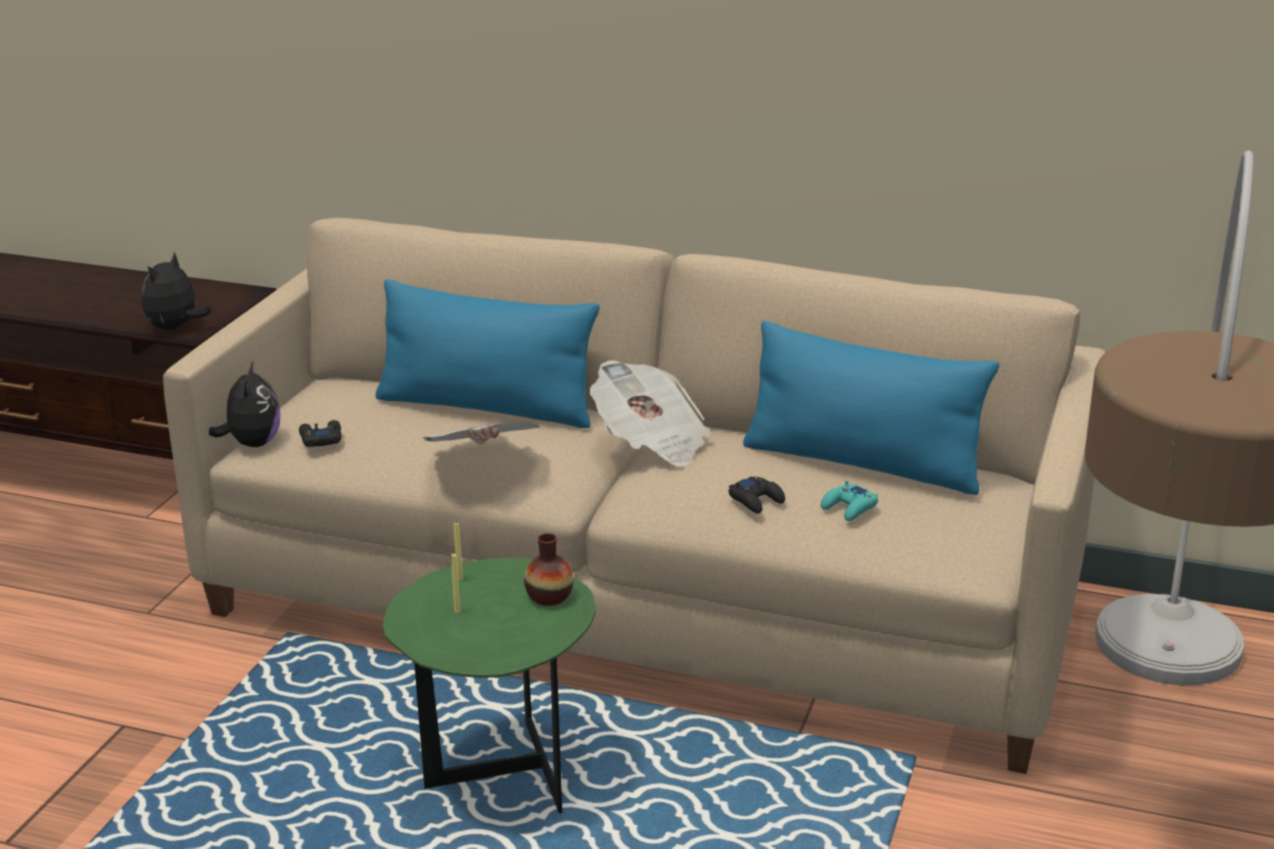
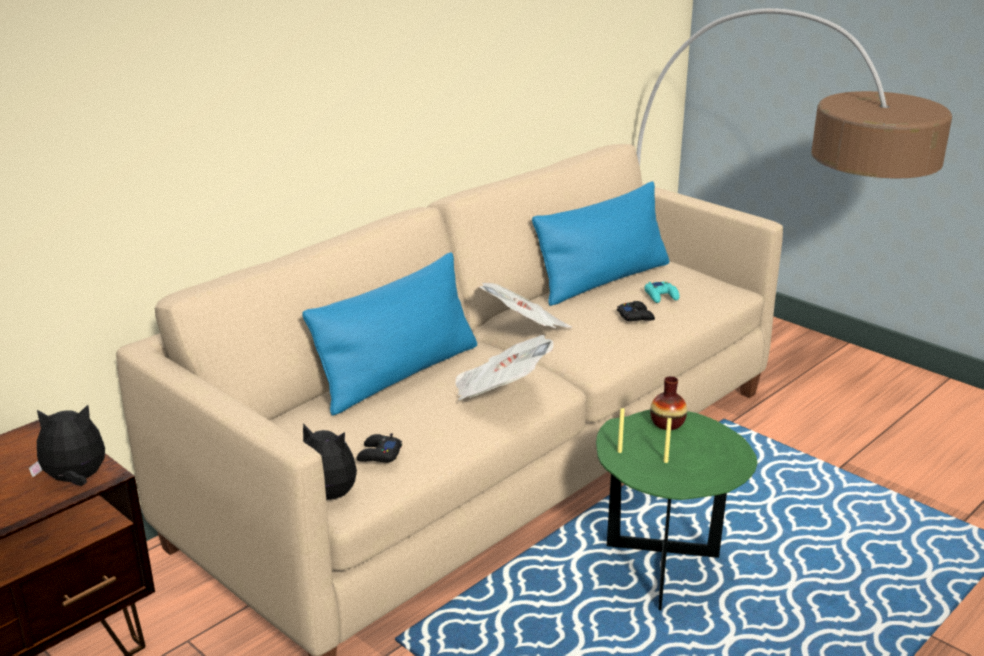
camera: 65 degrees left, 0 degrees up
(175, 328) = (75, 480): plush toy -> plush toy turned 120 degrees clockwise

